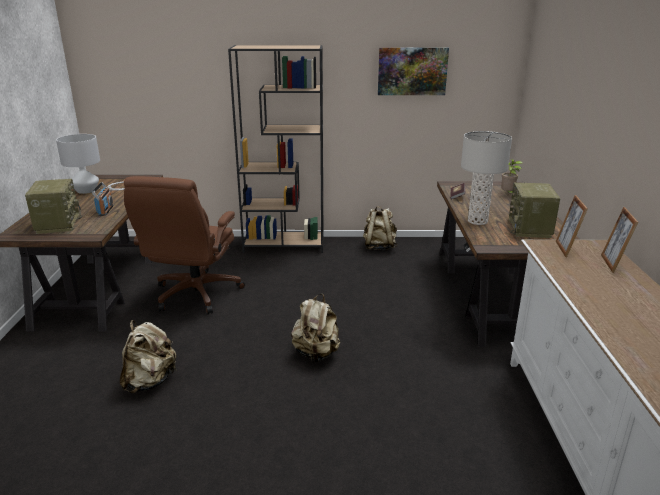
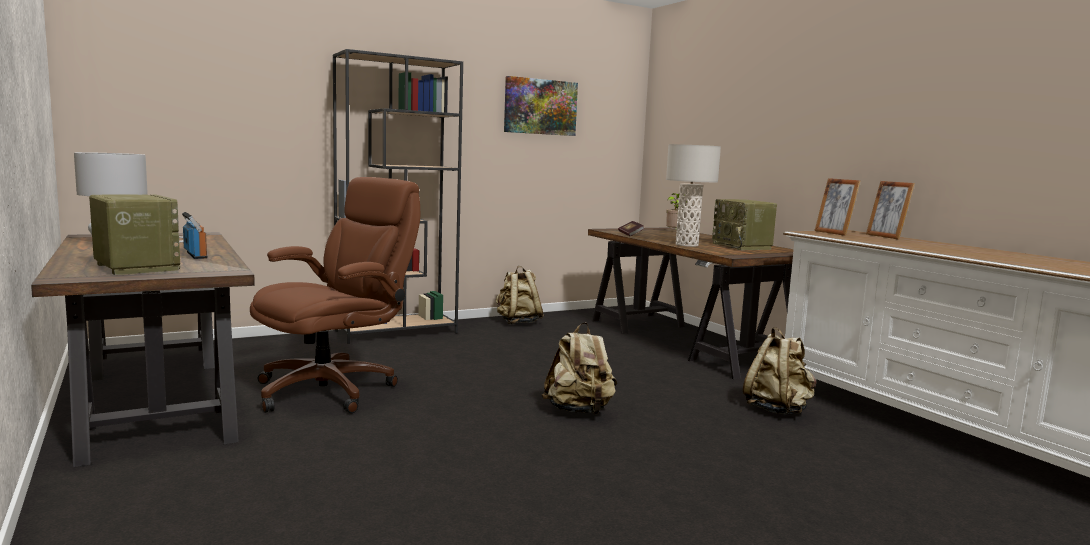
camera: 30 degrees left, 15 degrees down
(150, 381) = (392, 476): beige backpack -> beige backpack (777, 410)
(193, 296) = (334, 389): brown office chair -> brown office chair turned 120 degrees counterclockwise

